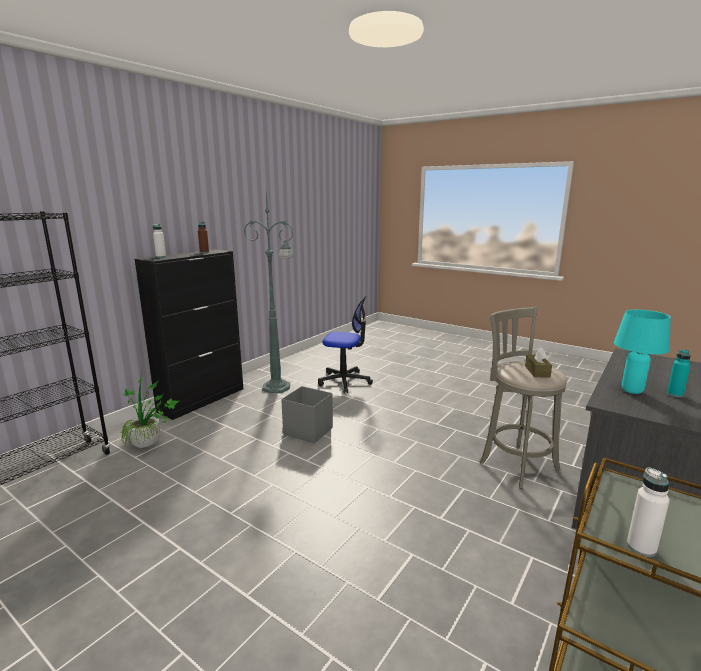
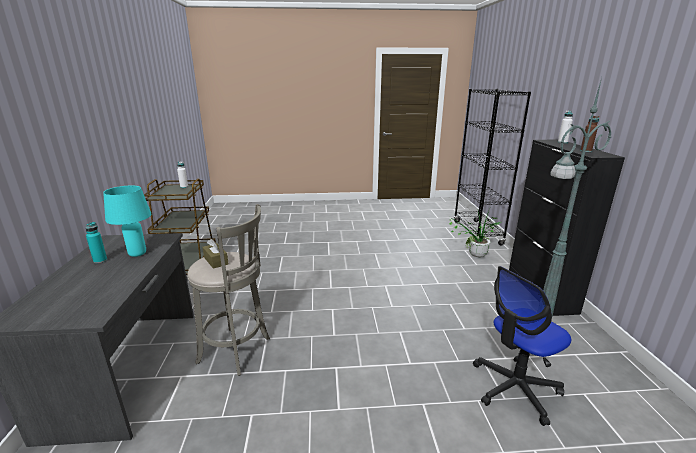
camera: 140 degrees right, 5 degrees up
(307, 431) = (421, 303): grey storage box -> none

